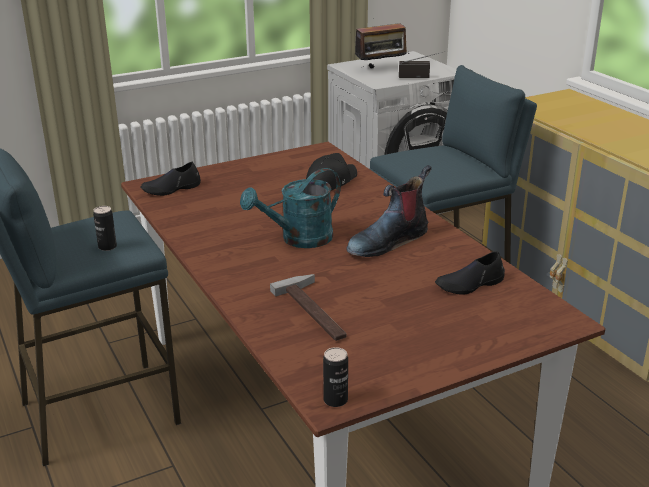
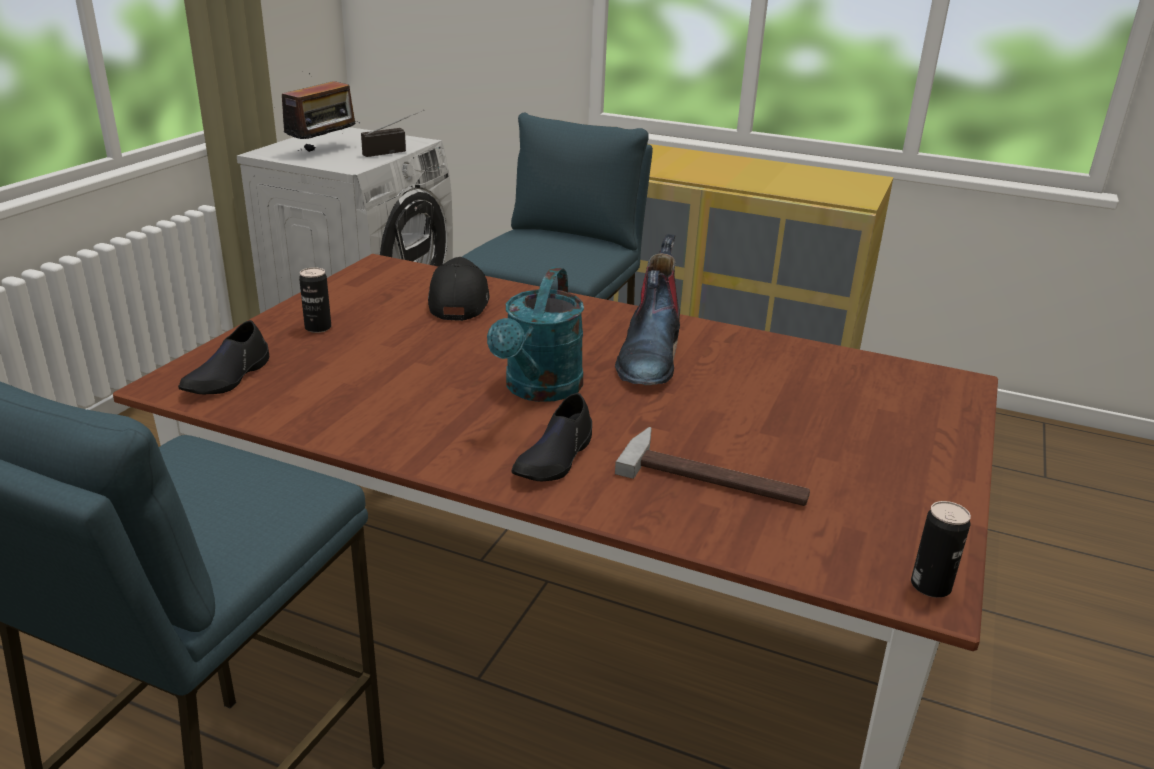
camera: 40 degrees left, 0 degrees up
(107, 247) = (248, 506): can -> can (318, 328)
(469, 284) = (815, 377): black shoe -> black shoe (554, 458)

